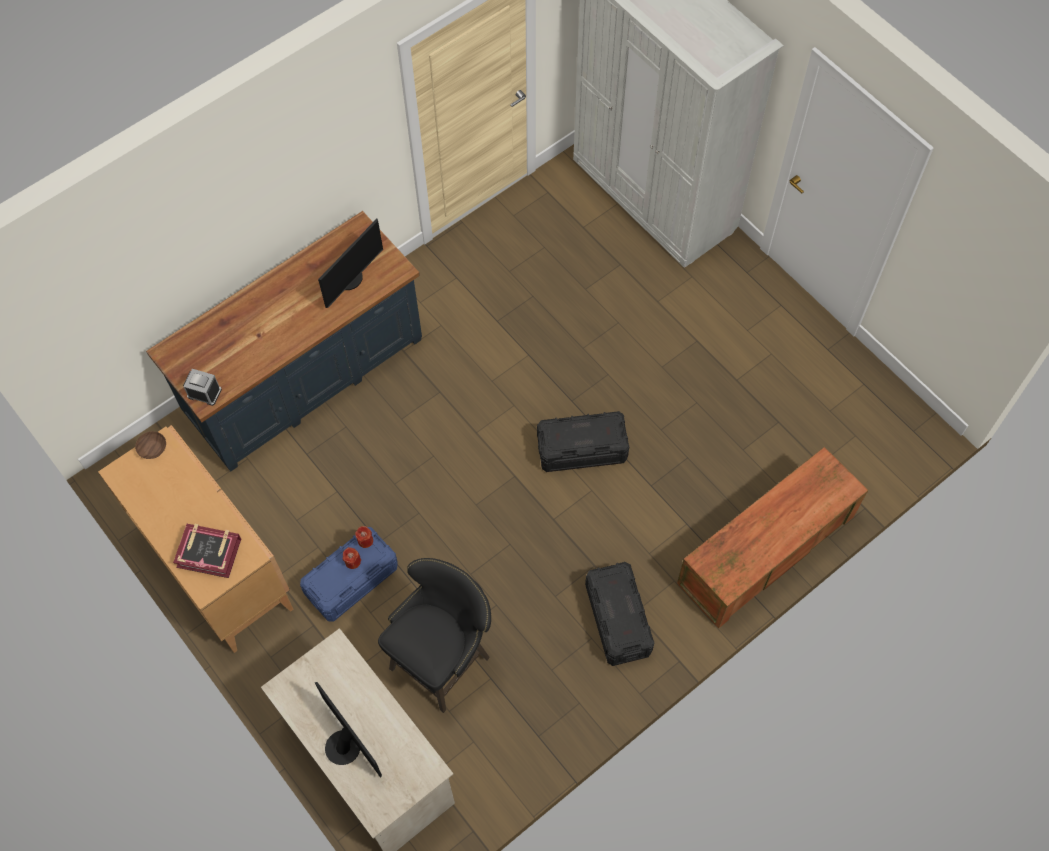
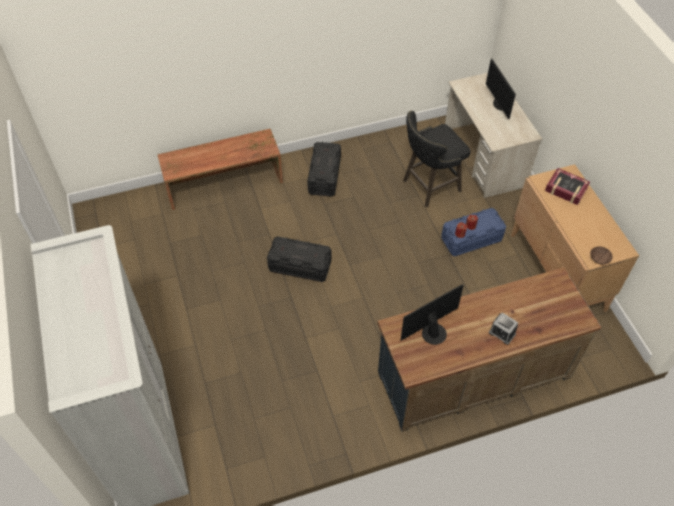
camera: 160 degrees left, 10 degrees down
(204, 393) = (559, 283): alarm clock -> alarm clock (502, 333)

